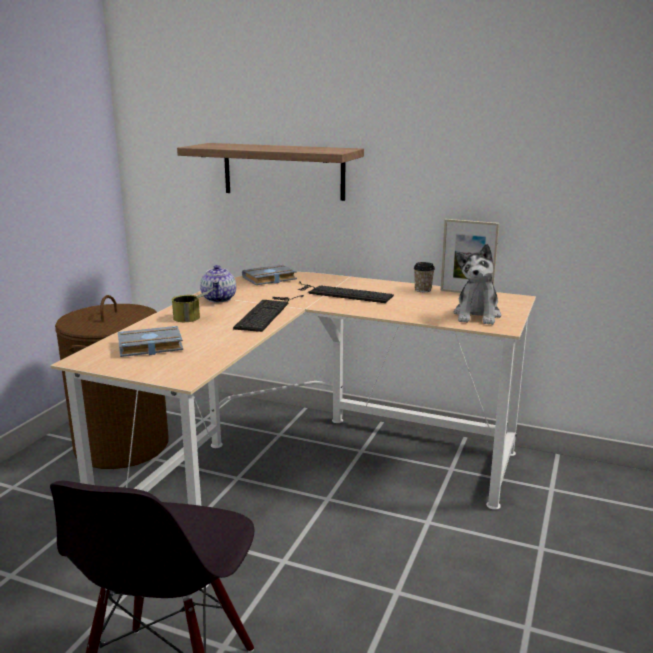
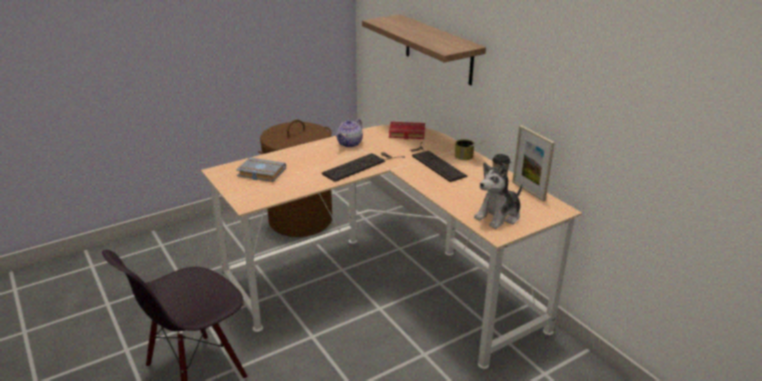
camera: 35 degrees right, 10 degrees up
(194, 318) = (313, 157): can -> can (468, 158)
(269, 279) = (406, 134): grey book -> red book

